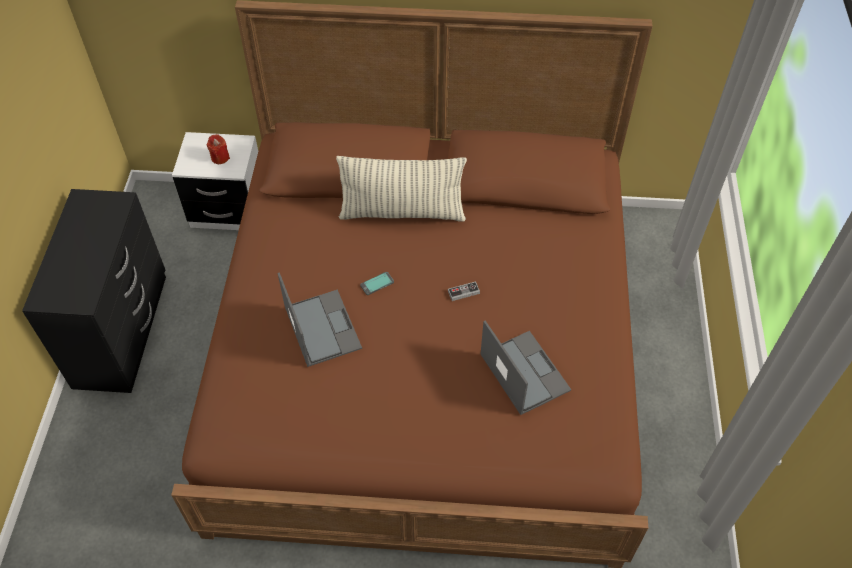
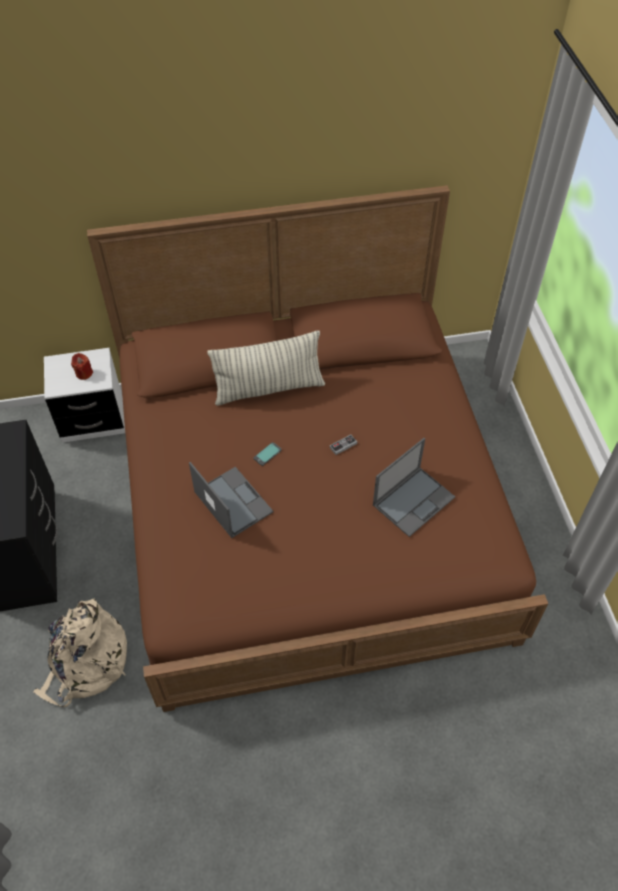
camera: 15 degrees left, 0 degrees up
(139, 466) = (86, 664): none -> beige backpack
(523, 371) = (414, 500): laptop -> laptop turned 90 degrees clockwise

